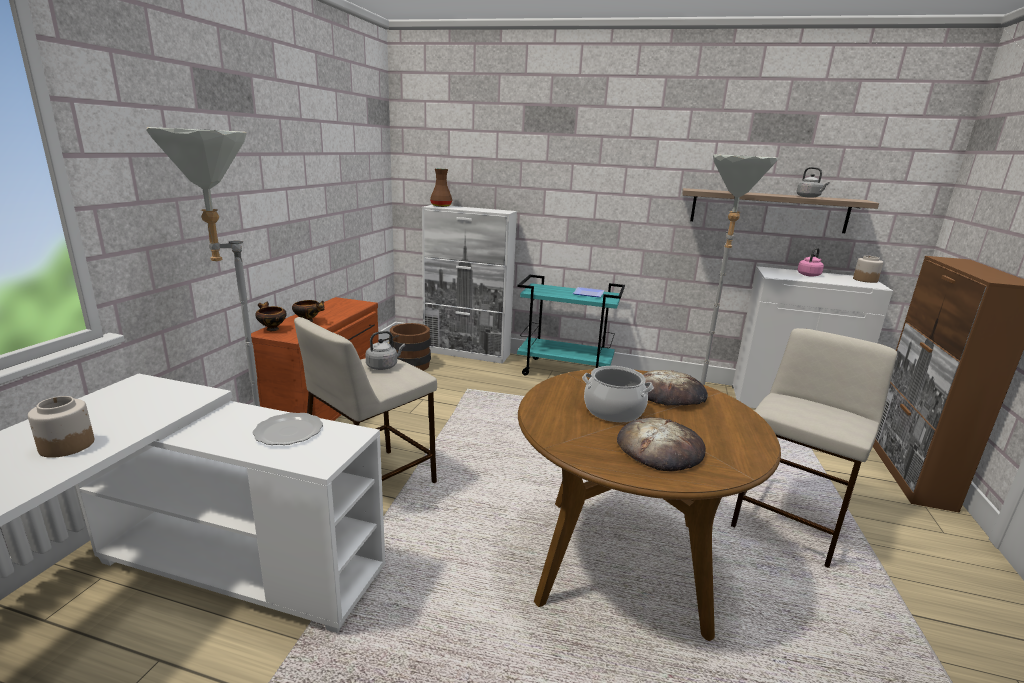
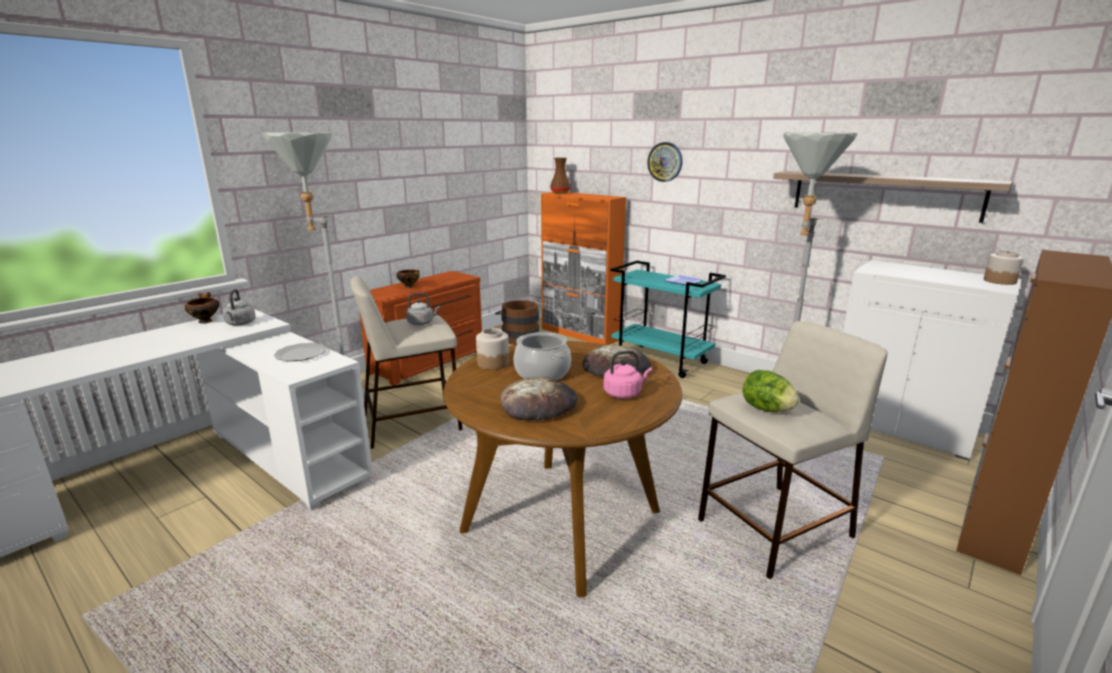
camera: 25 degrees right, 0 degrees up
(67, 445) = (171, 342): jar -> jar (493, 363)
(271, 329) = (377, 290): bowl -> bowl (205, 321)
(467, 353) = (580, 334): white cabinet -> orange cabinet
(559, 176) = (665, 162): none -> wall clock
(809, 197) = (925, 178): grey kettle -> grey kettle (240, 324)
(809, 275) = (925, 272): pink kettle -> pink kettle (624, 393)
(810, 414) = (766, 409): none -> lettuce

